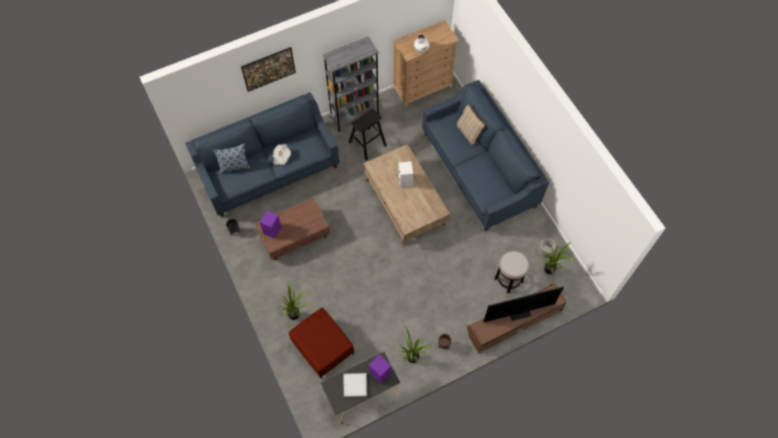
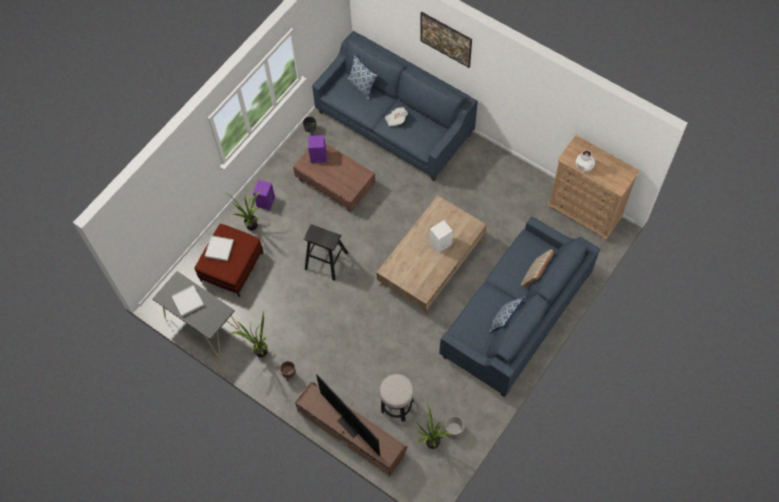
camera: 65 degrees right, 0 degrees up
(313, 342) = (219, 249): none -> white tray
(354, 115) = (506, 166): grey bookcase -> none
(367, 144) = (479, 195): black stool -> black stool (326, 261)
(379, 373) = (210, 316): purple speaker -> purple speaker (265, 201)
(495, 169) = (505, 321): none -> pillow

